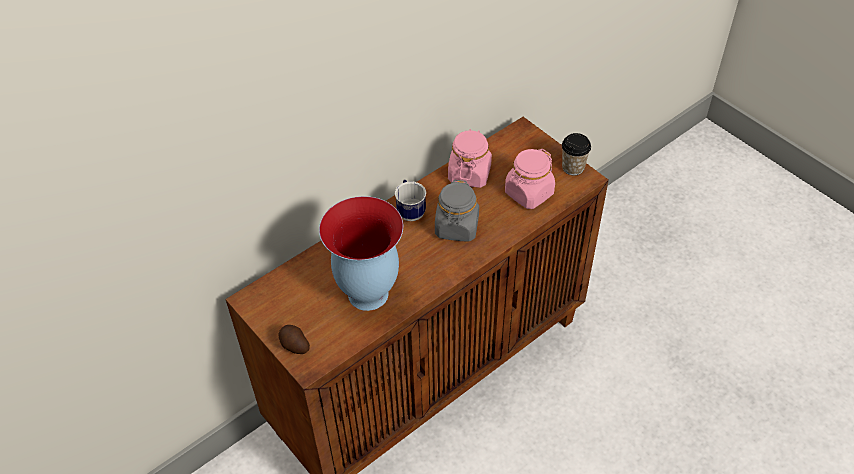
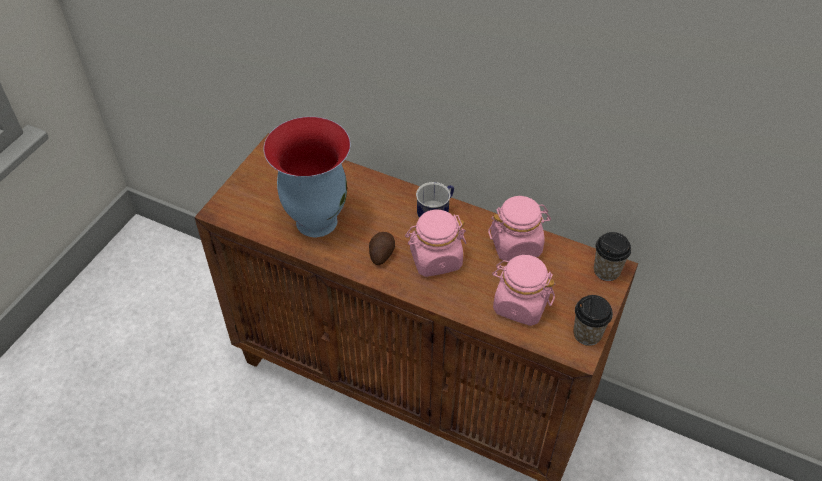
camera: 65 degrees right, 0 degrees up
(294, 345) = (237, 193): potato -> potato (381, 254)
(457, 227) = (435, 259): grey jar -> pink jar
(521, 135) = (606, 271): none -> cup

